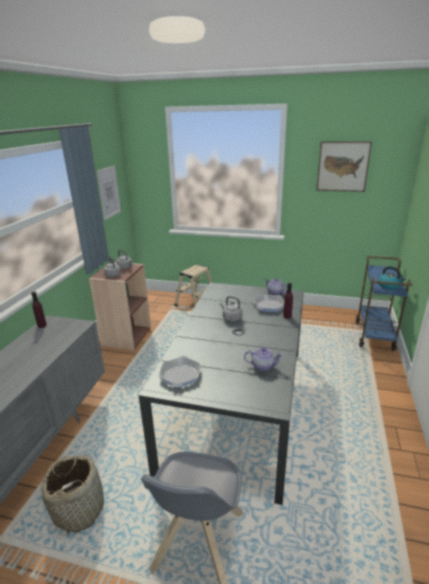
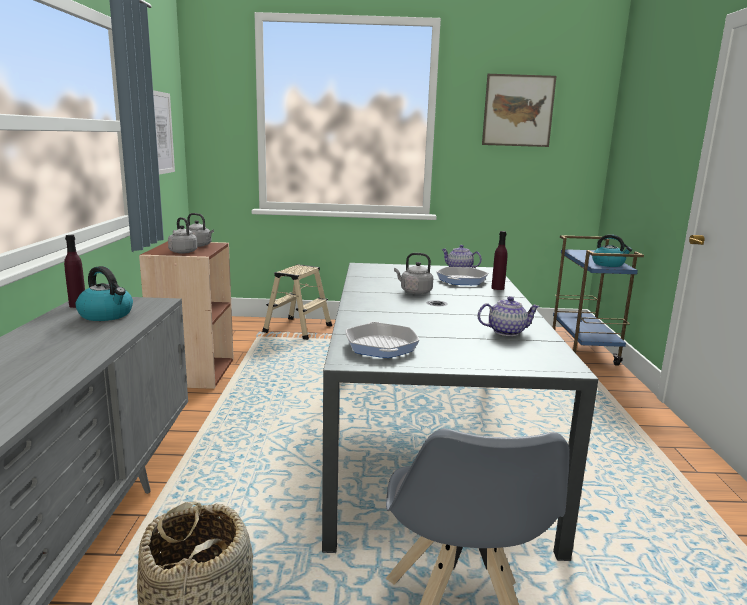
camera: 15 degrees left, 10 degrees down
(52, 336) = (107, 315): none -> kettle

